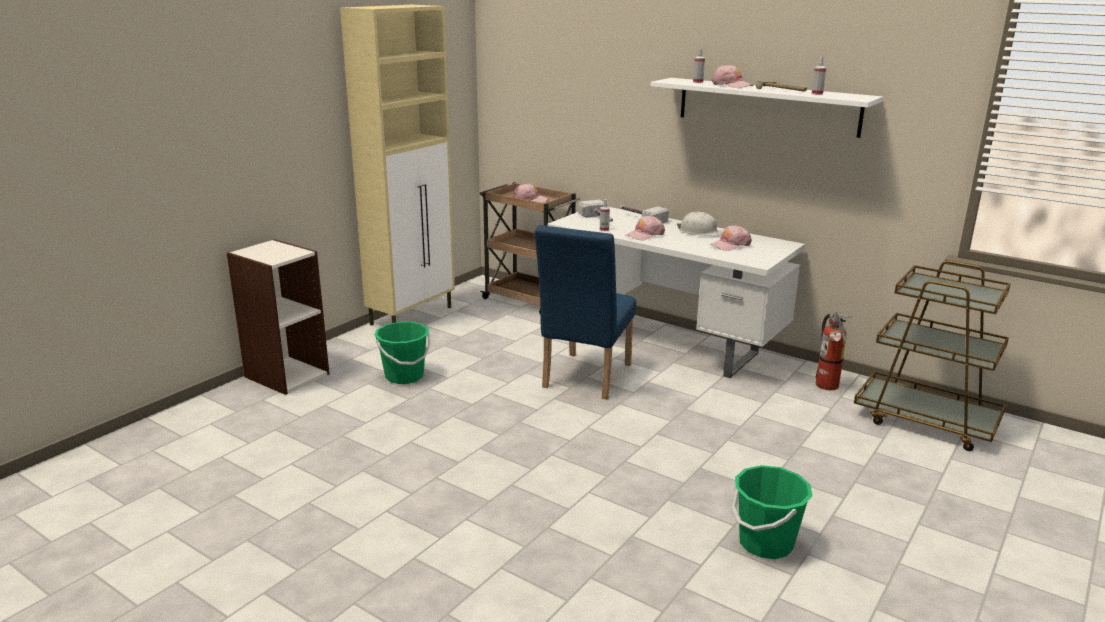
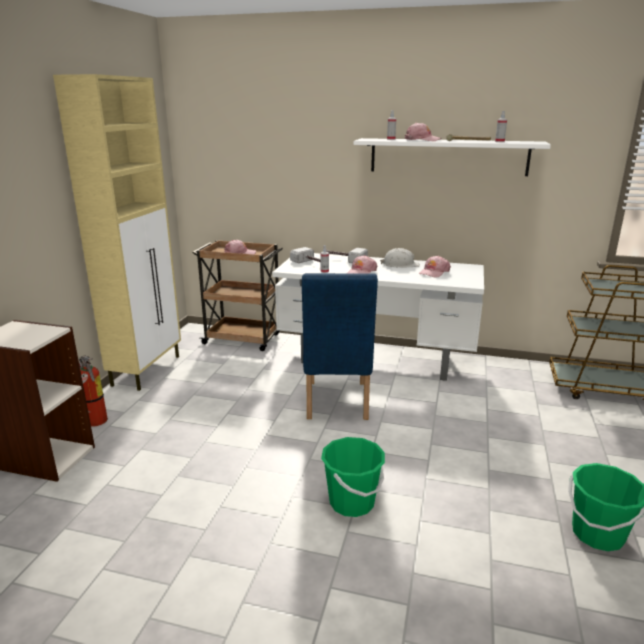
camera: 20 degrees left, 0 degrees up
(404, 376) = (174, 434): green bucket -> green bucket (352, 502)
(827, 386) = (517, 374): fire extinguisher -> fire extinguisher (95, 422)

